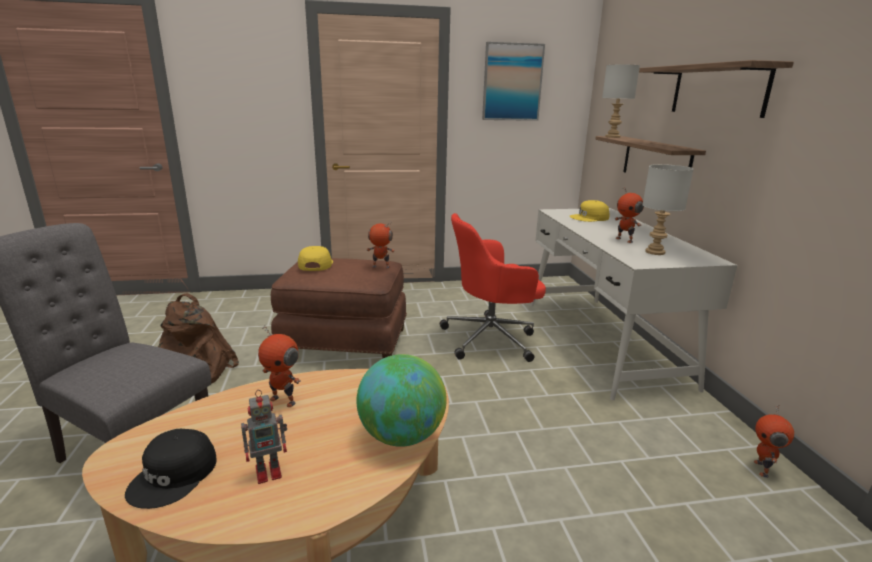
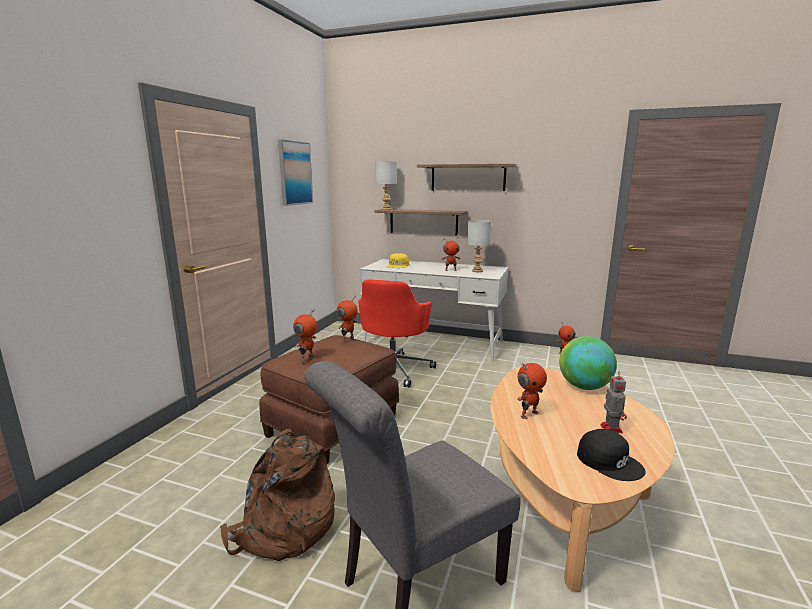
camera: 60 degrees left, 5 degrees down
(315, 264) = (307, 358): yellow cap -> toy robot

